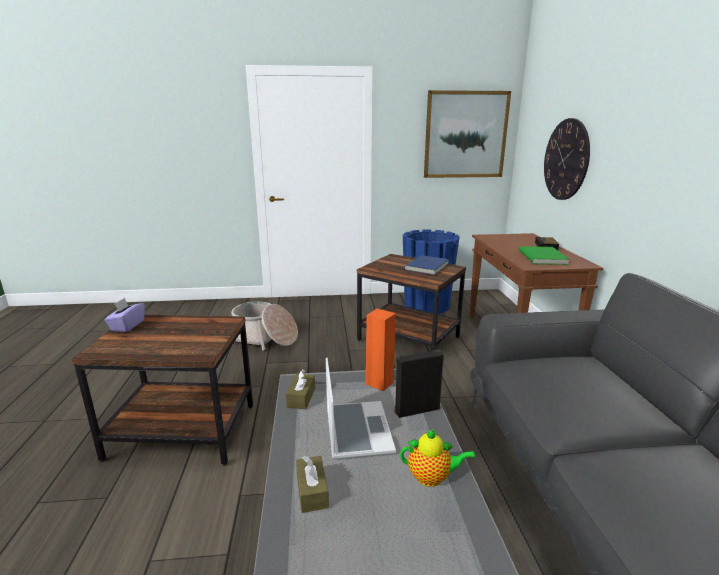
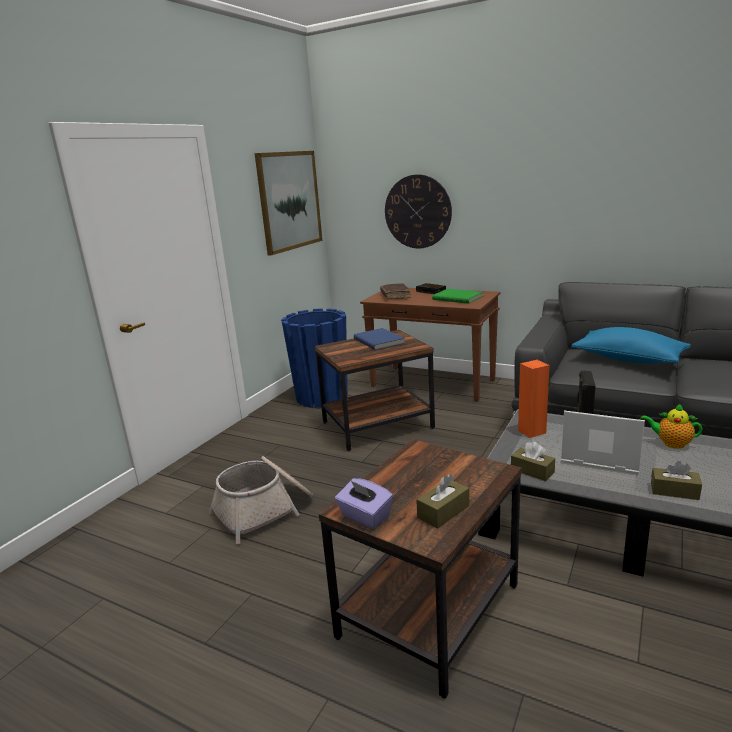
camera: 55 degrees left, 0 degrees up
(135, 346) = (443, 512): none -> brown tissue box
(432, 477) = (671, 443): teapot -> teapot turned 105 degrees counterclockwise
(508, 239) = (395, 295): none -> brown book
(596, 393) = (628, 359): none -> blue pillow

